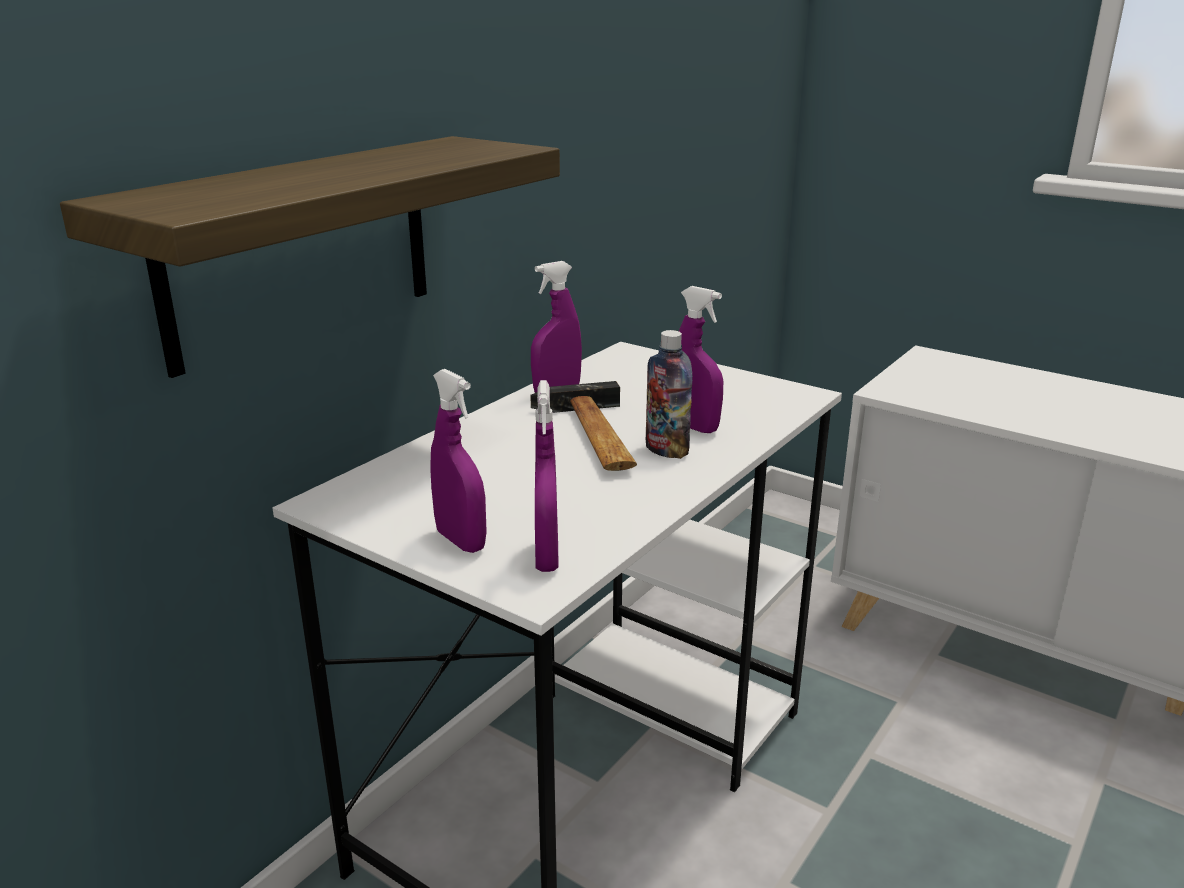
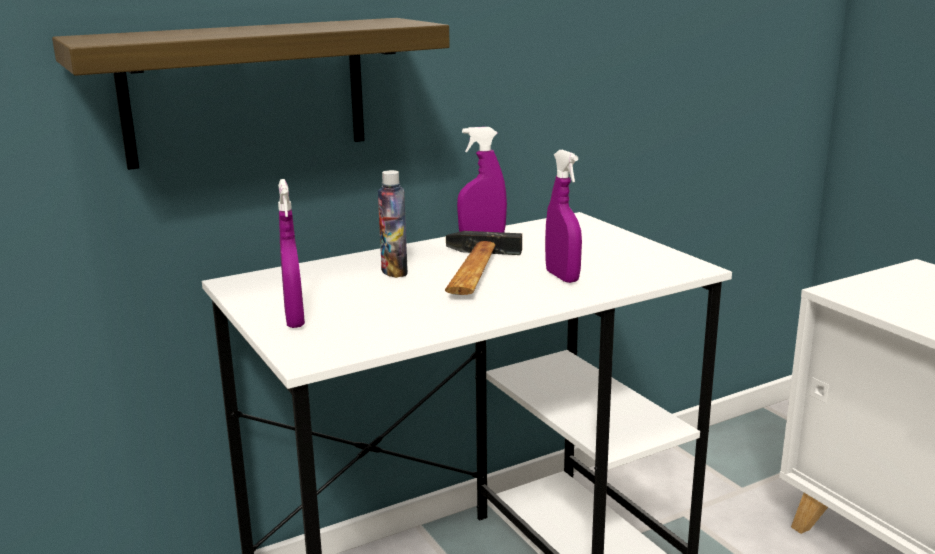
camera: 25 degrees right, 5 degrees down
(547, 557) = (340, 340): purple spray bottle -> none
(666, 450) = (519, 289): bottle -> bottle (394, 271)

